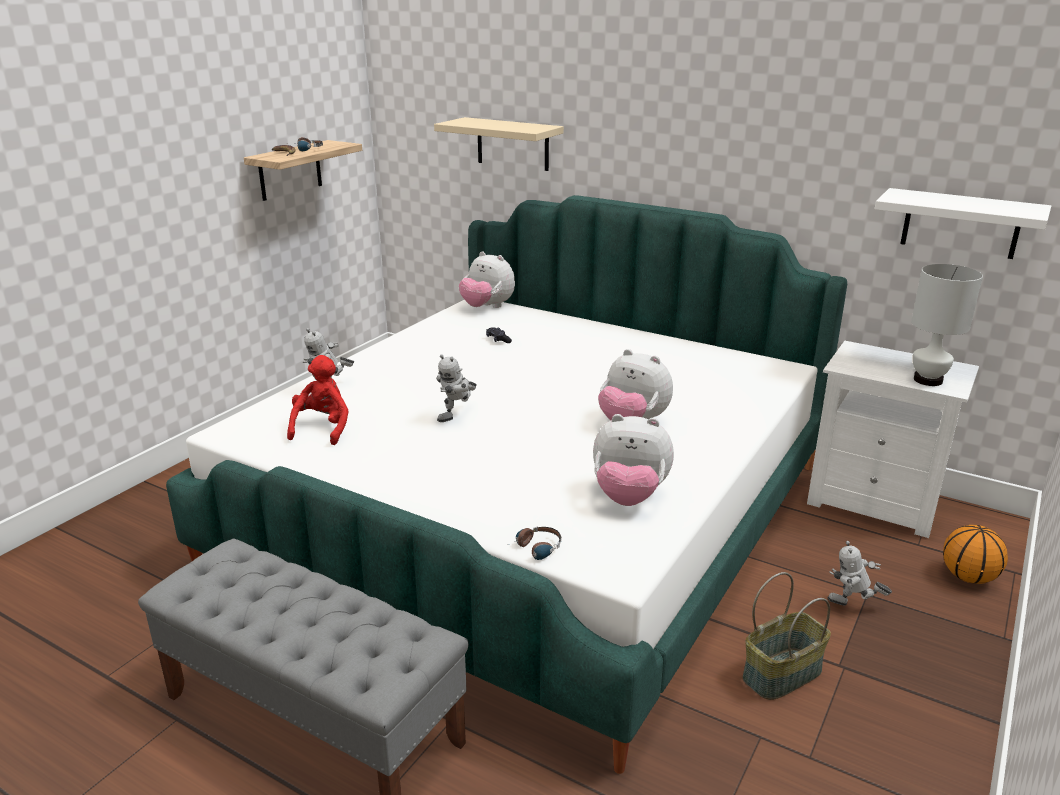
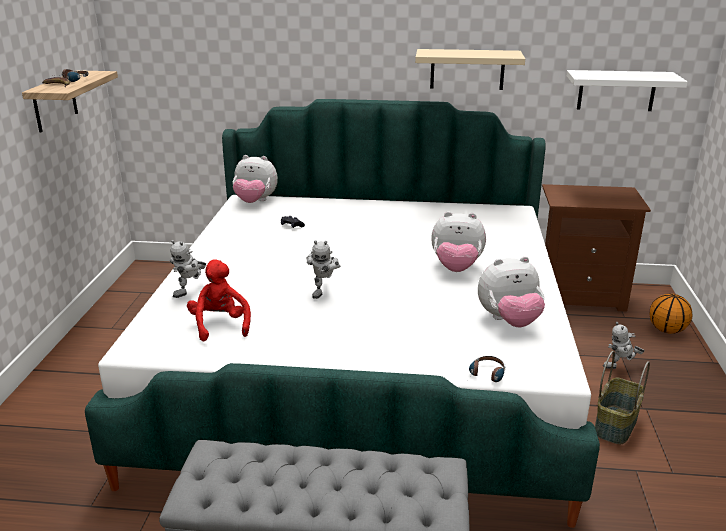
camera: 25 degrees left, 0 degrees up
(512, 144) = (253, 61): beige shelf -> beige shelf (467, 69)
(875, 502) = (579, 295): white nightstand -> brown nightstand
(927, 380) = (616, 201): white table lamp -> none

